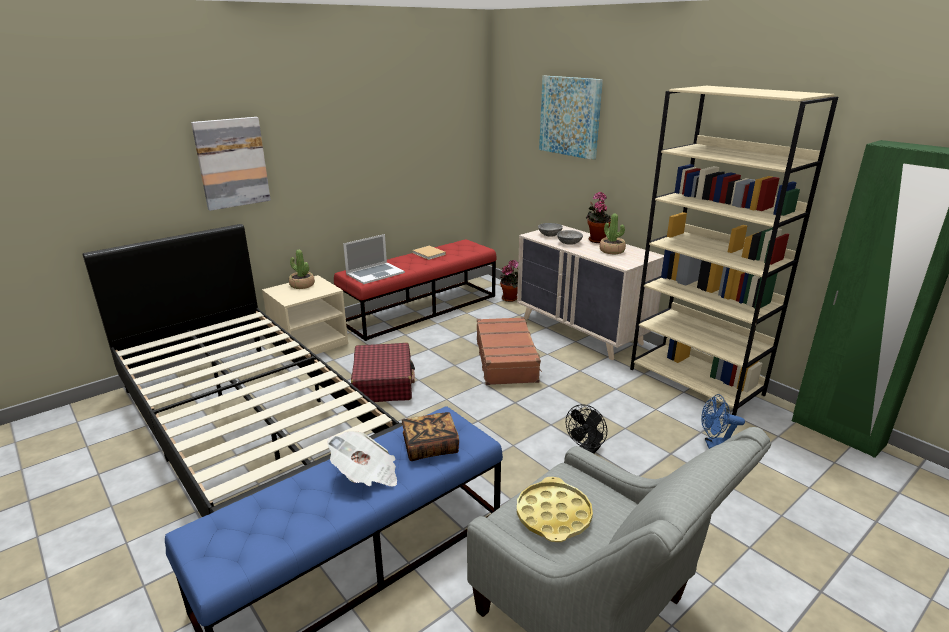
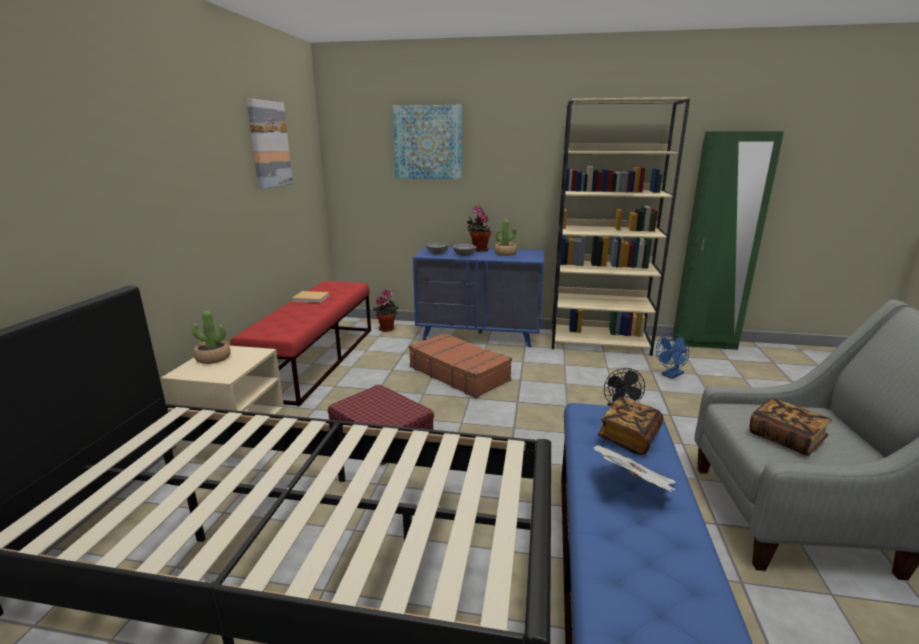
camera: 40 degrees left, 5 degrees down
(232, 163) = (102, 195): picture -> picture (269, 144)
(375, 273) = (285, 326): laptop -> none
(553, 515) = (785, 438): yellow tray -> book
(582, 331) = (480, 335): beige dresser -> blue dresser

